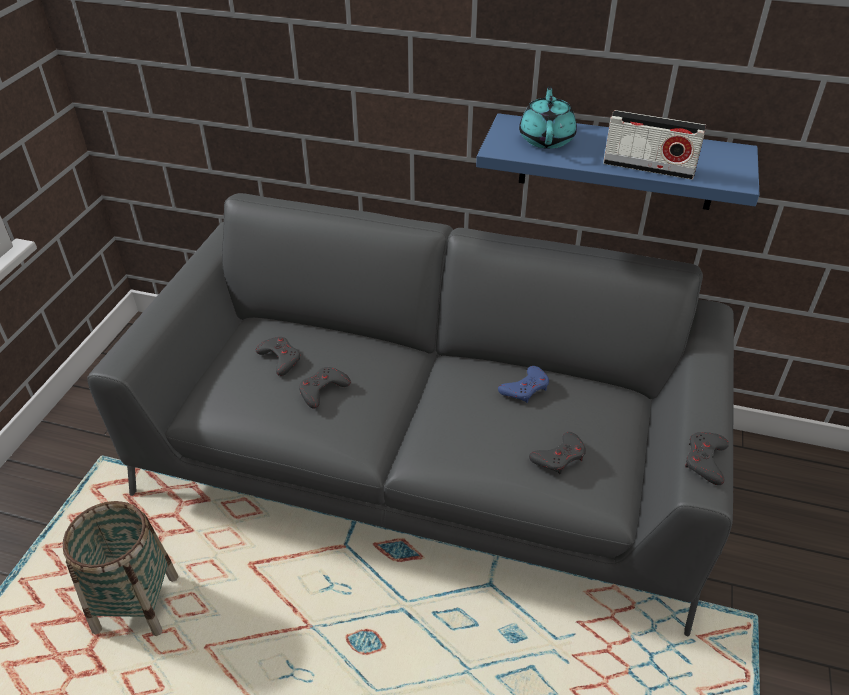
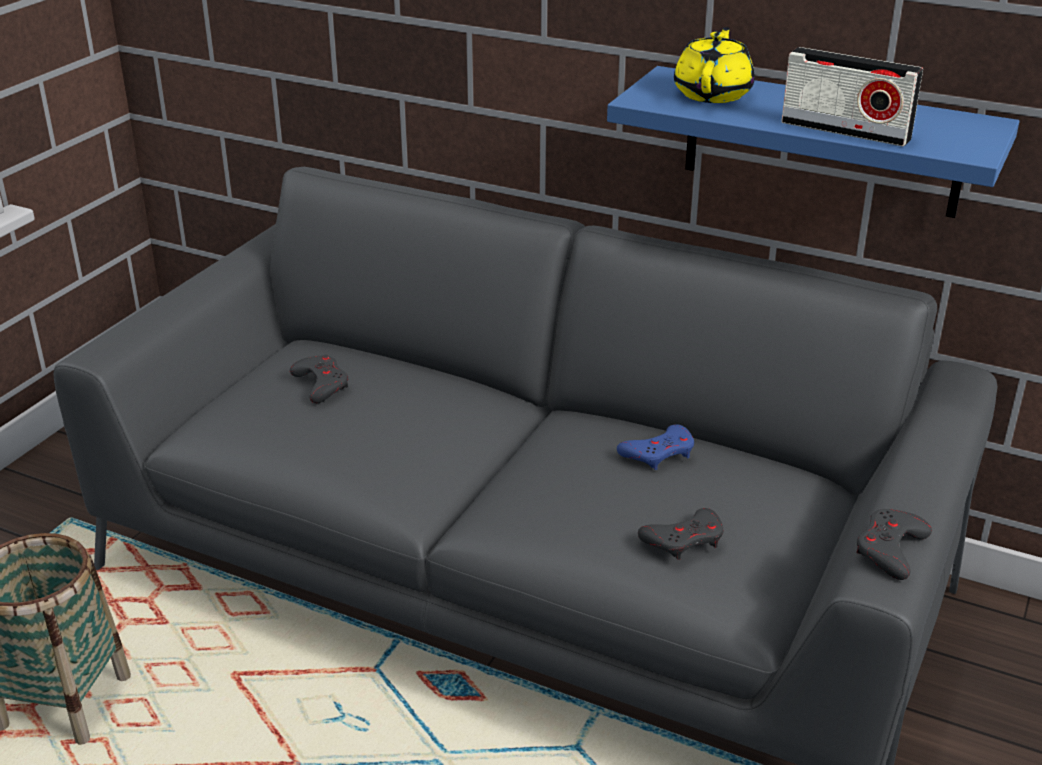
camera: 10 degrees right, 10 degrees down
(322, 390) = (368, 425): grey game controller -> none
(546, 139) = (713, 94): turquoise teapot -> yellow teapot

